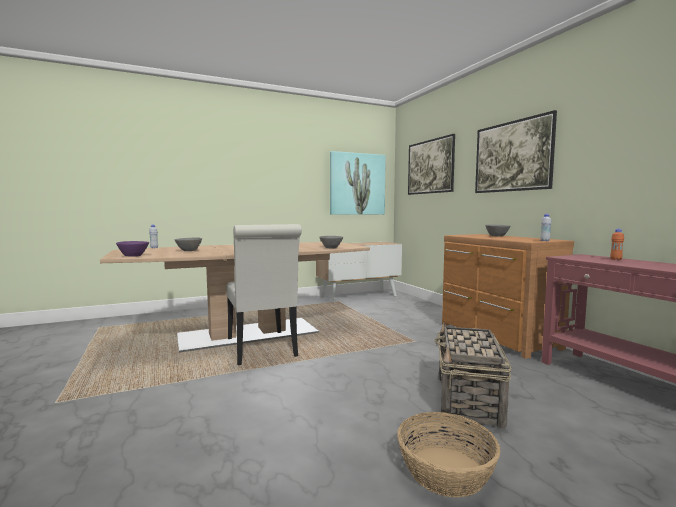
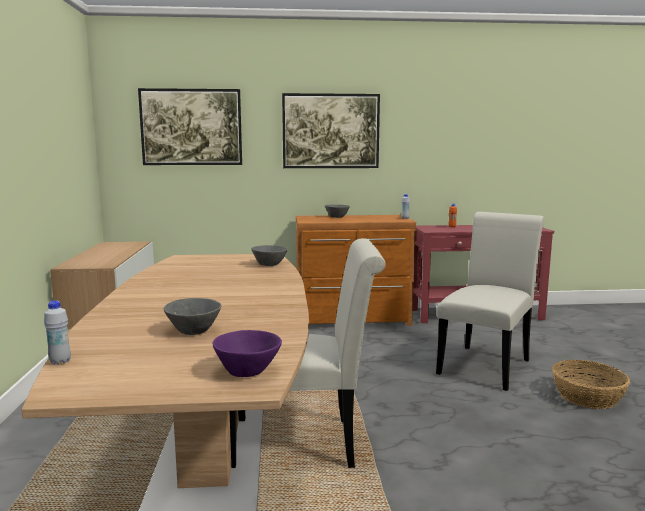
camera: 70 degrees left, 5 degrees up
(357, 184) = (71, 148): picture -> none
(468, 401) = (486, 364): basket -> white chair

